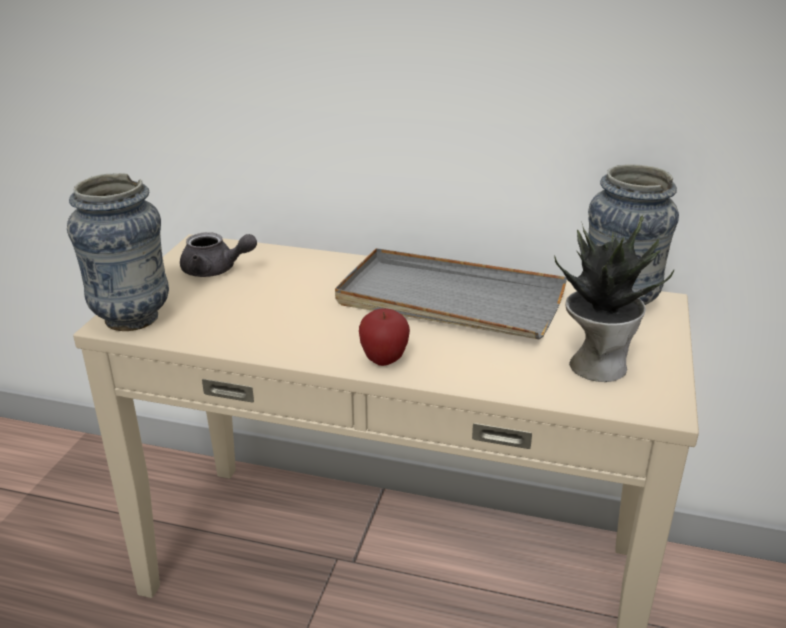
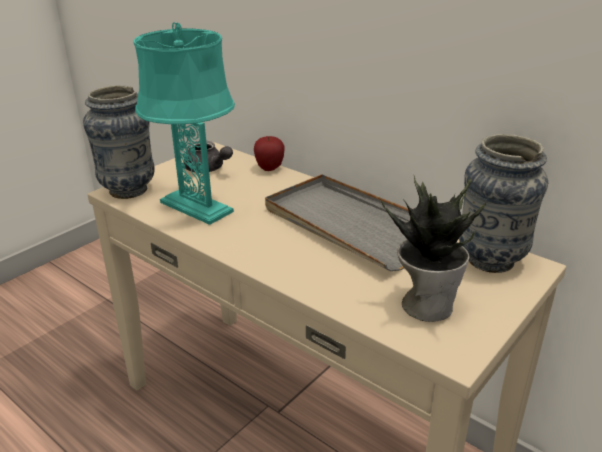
camera: 25 degrees right, 0 degrees up
(247, 319) = (197, 207): none -> turquoise table lamp
(384, 360) = (262, 258): apple -> apple (269, 169)

